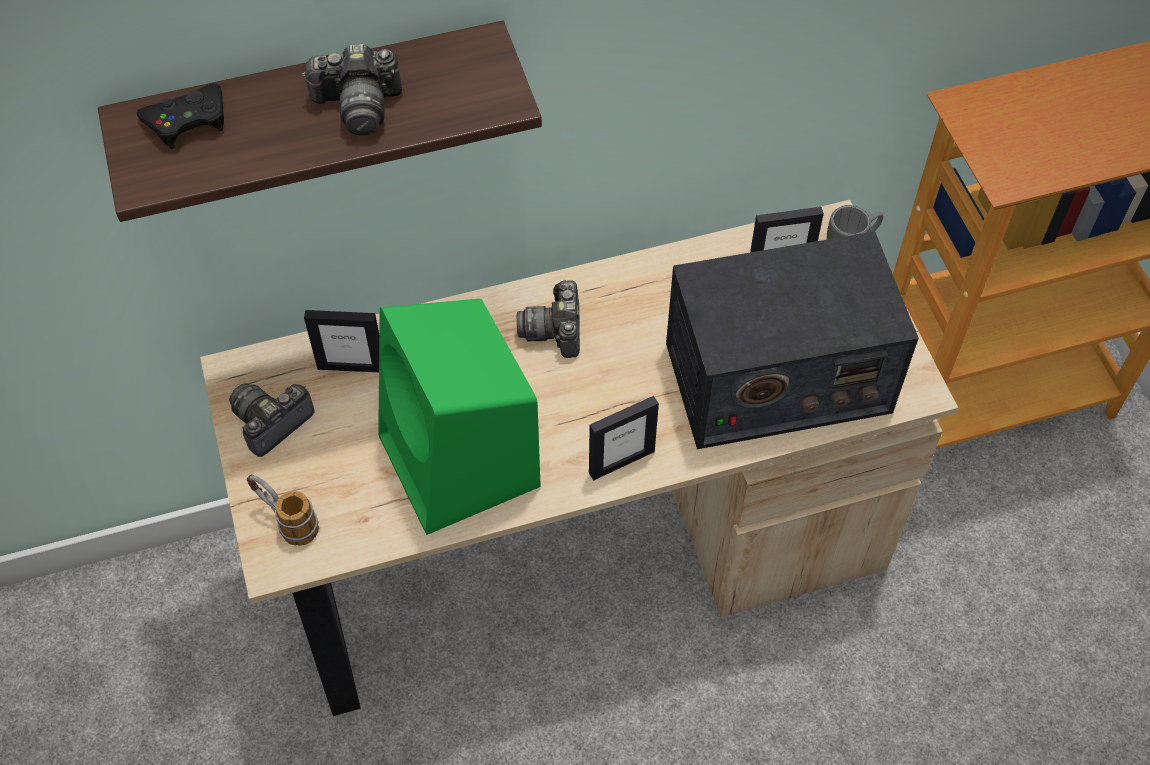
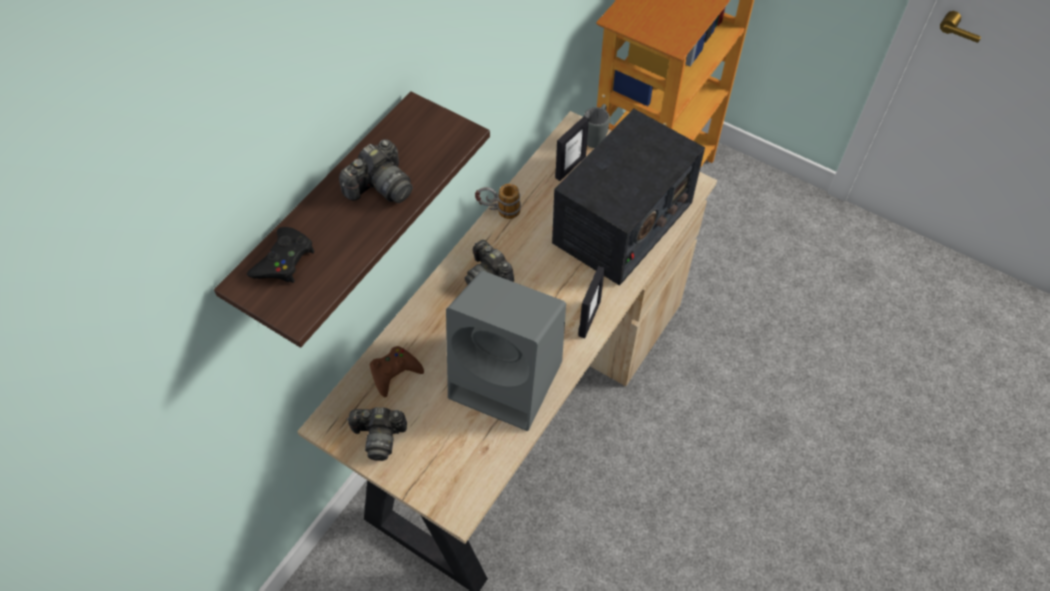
camera: 40 degrees left, 0 degrees up
(271, 422) = (379, 436): camera -> camera turned 90 degrees counterclockwise
(286, 521) = (443, 483): mug -> mug (498, 211)
(351, 366) = (394, 372): picture frame -> brown game controller
(462, 464) = (509, 380): green speaker -> grey speaker

